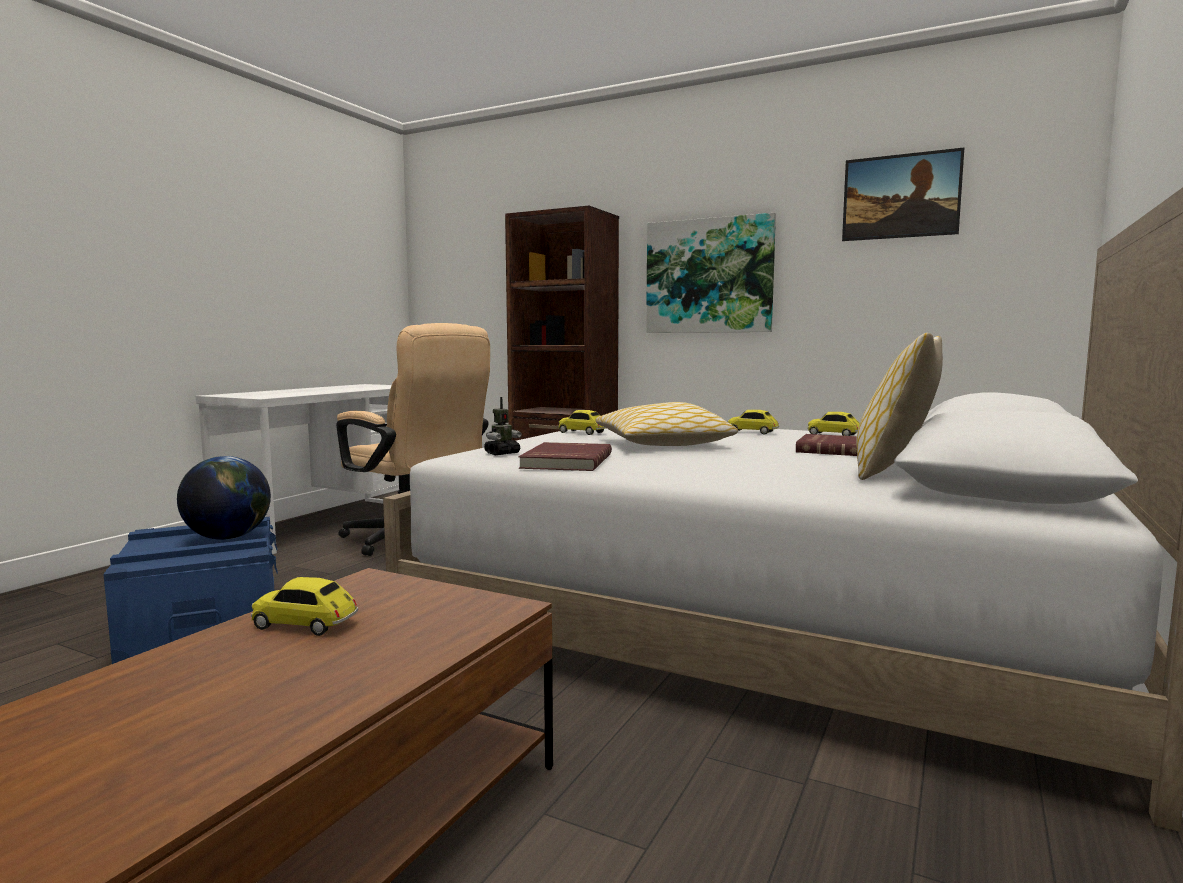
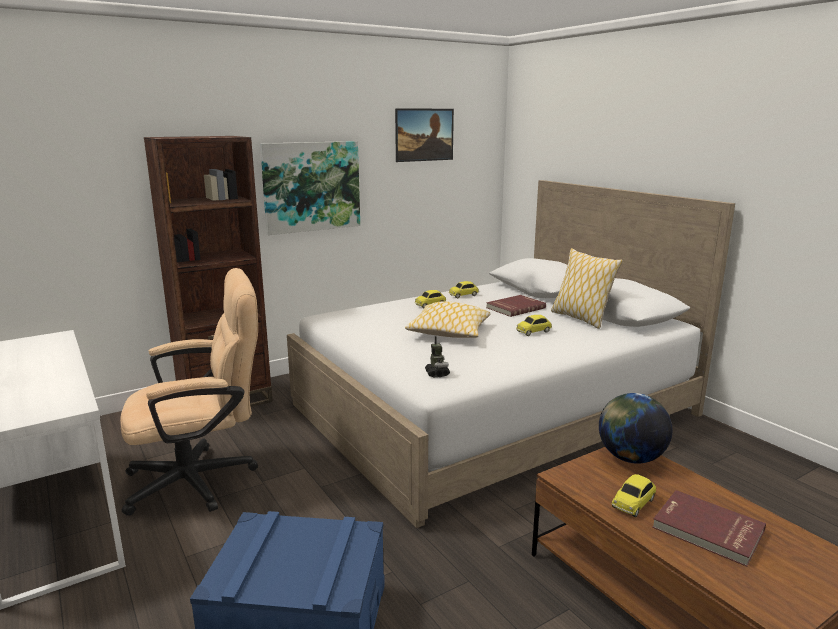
camera: 60 degrees left, 10 degrees up
(228, 537) = (303, 539): globe -> globe (630, 458)
(565, 461) = (486, 365): red book -> red book (707, 530)
(583, 433) = (371, 337): toy car -> toy car (534, 331)

